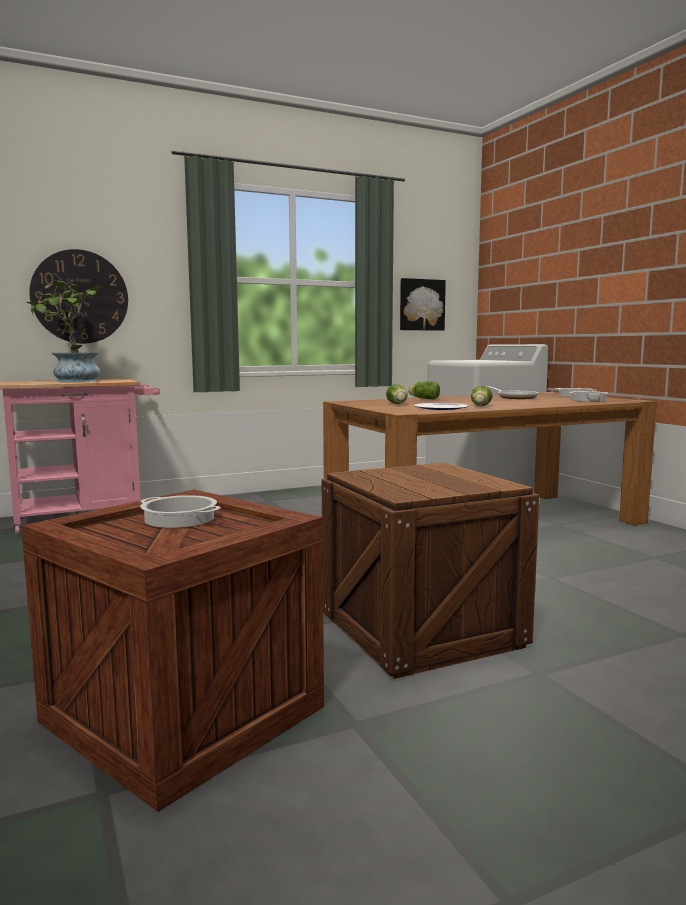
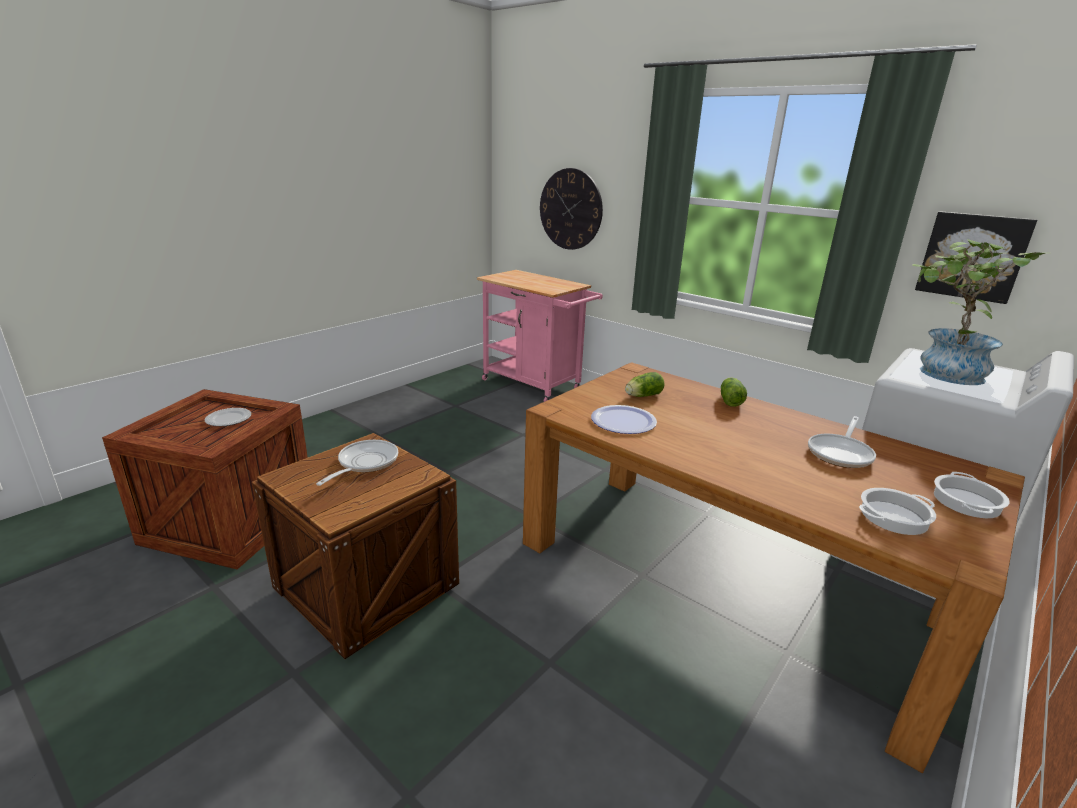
camera: 65 degrees right, 15 degrees up
(72, 381) = (535, 281): potted plant -> potted plant (942, 374)
(178, 519) = (228, 419): cooking pot -> plate
(400, 476) = (364, 463): none -> frying pan
(480, 406) = (669, 441): lettuce -> none

